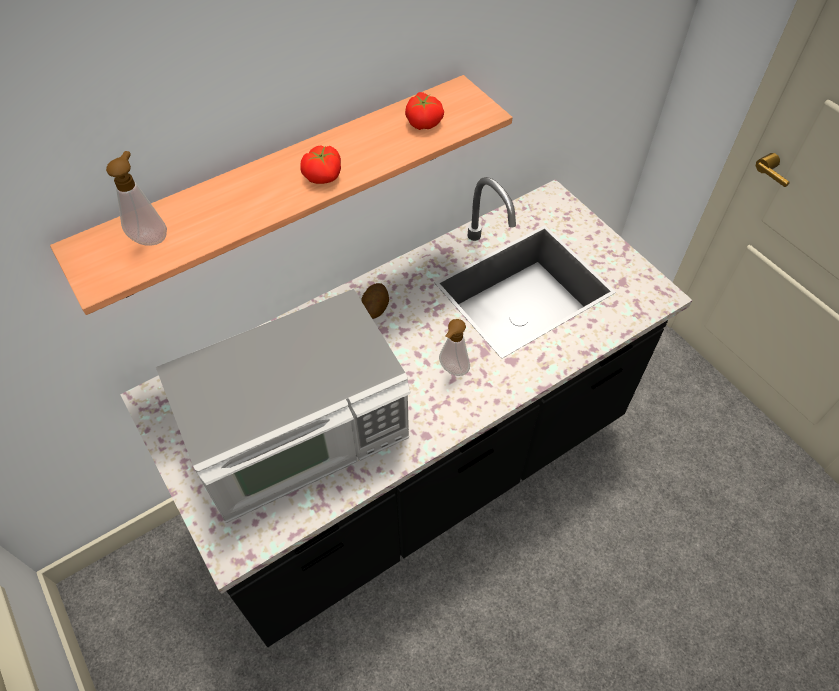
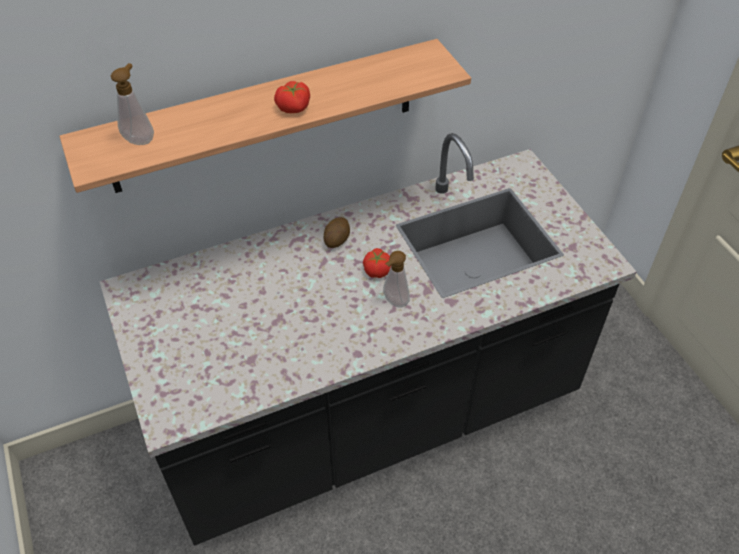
camera: 10 degrees right, 5 degrees down
(301, 435) = (246, 337): microwave -> none
(424, 122) = (392, 74): tomato -> tomato (378, 270)

